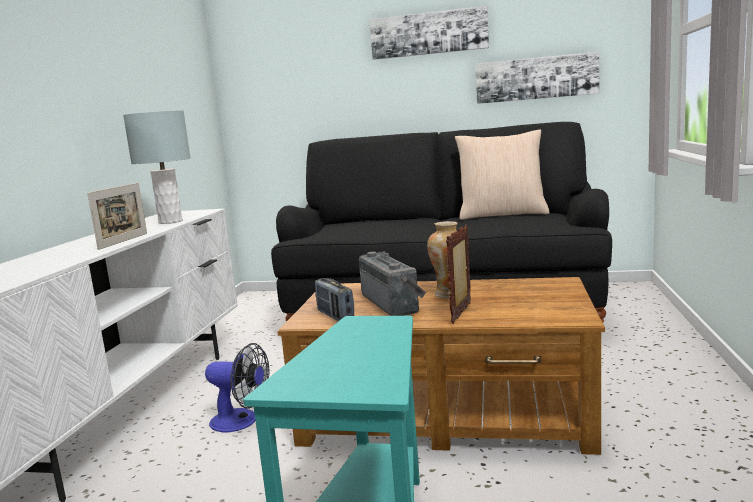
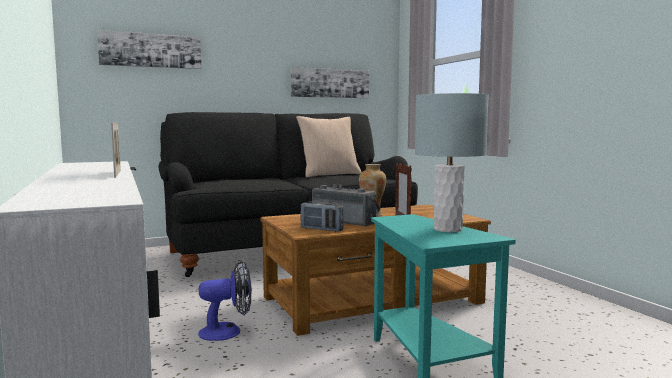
camera: 35 degrees left, 5 degrees down
(170, 222) = (108, 166): grey table lamp -> grey table lamp (447, 229)
(428, 33) = (257, 40): picture -> picture (151, 50)

